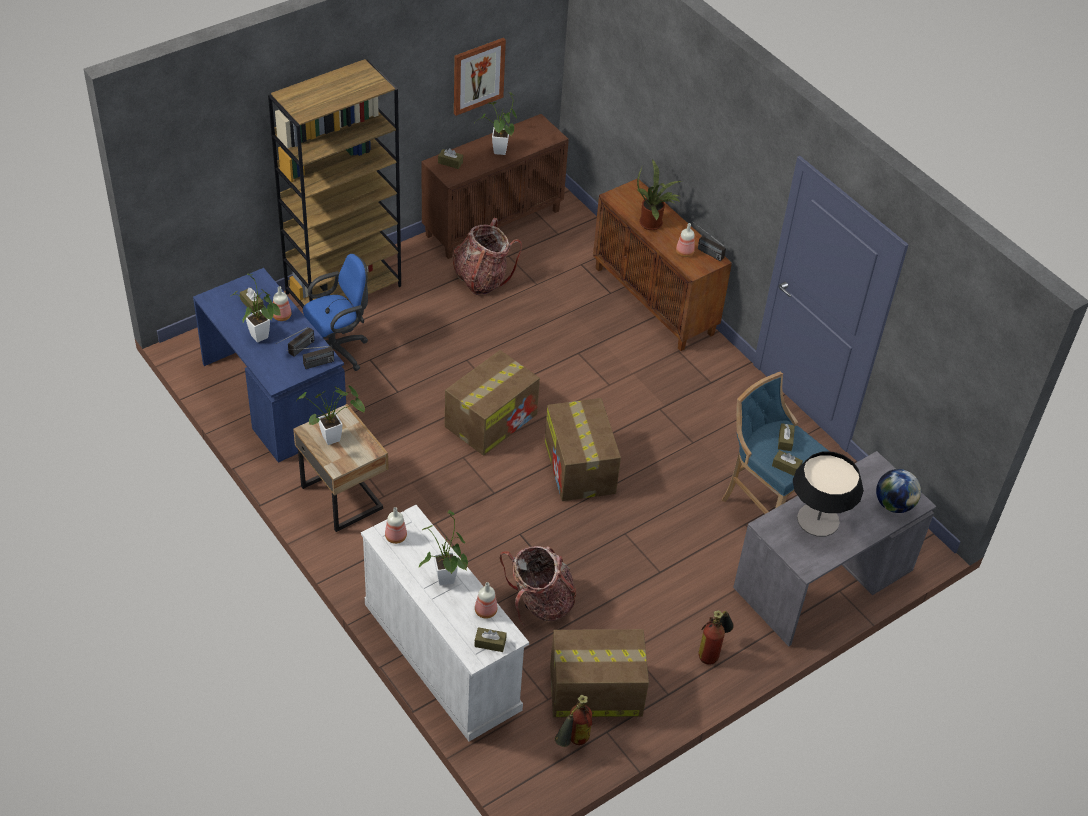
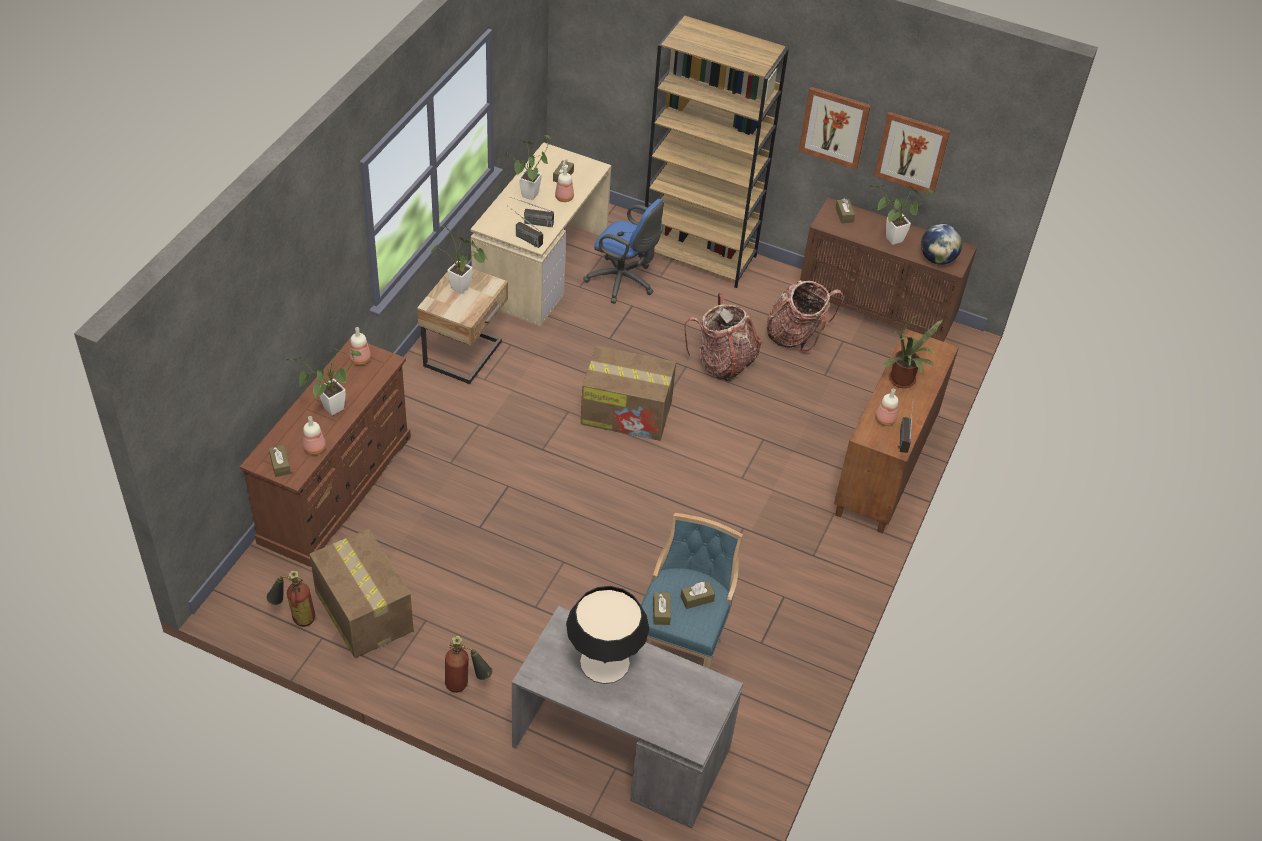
camera: 60 degrees right, 0 degrees up
(272, 396) = (541, 267): blue desk -> beige desk
(414, 99) = (834, 127): none -> picture
(441, 655) = (336, 488): white dresser -> brown dresser
(540, 603) = (437, 532): backpack -> backpack (723, 362)
(580, 468) = (619, 497): cardboard box -> none
(894, 504) = (675, 724): globe -> globe (937, 259)

